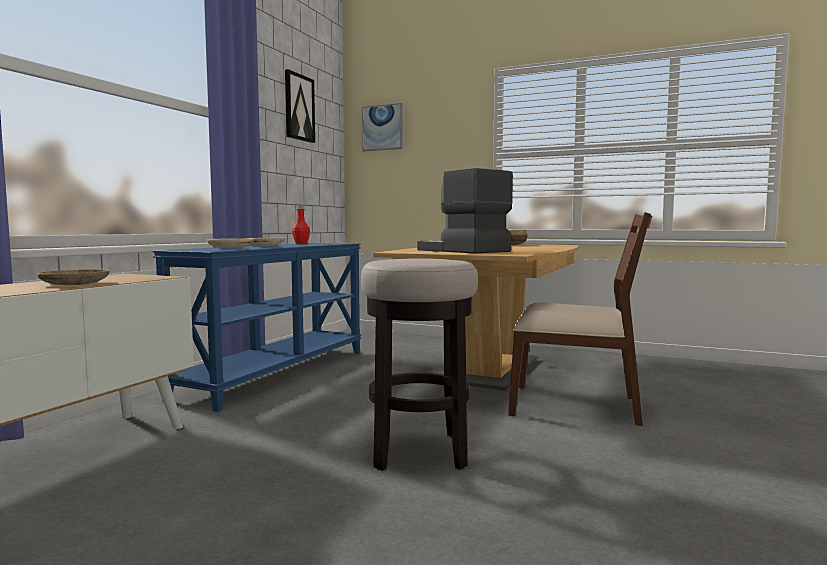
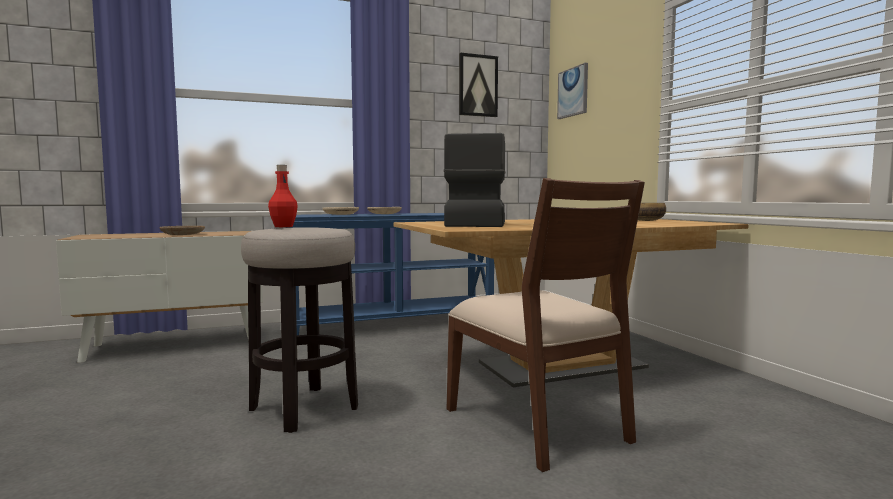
camera: 45 degrees right, 0 degrees up
(301, 244) = (436, 213): red bottle -> red bottle (283, 226)

